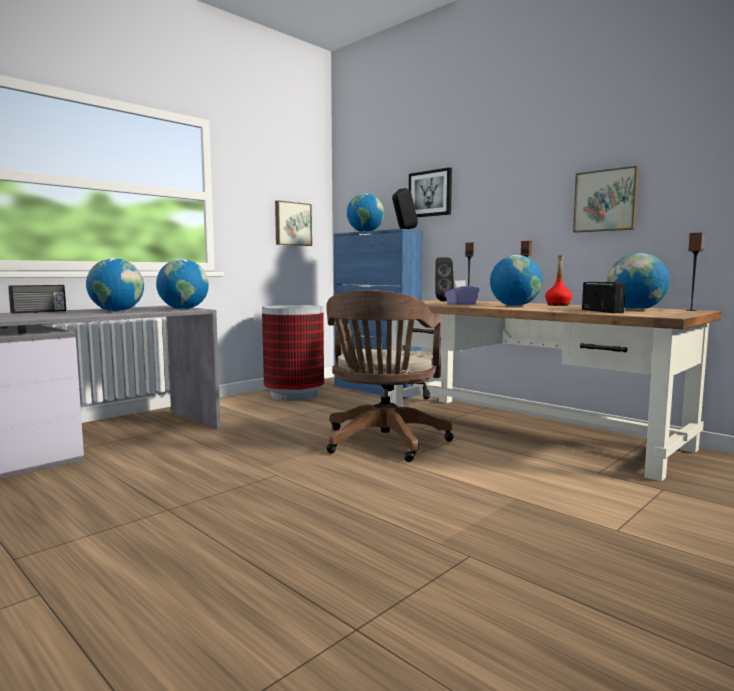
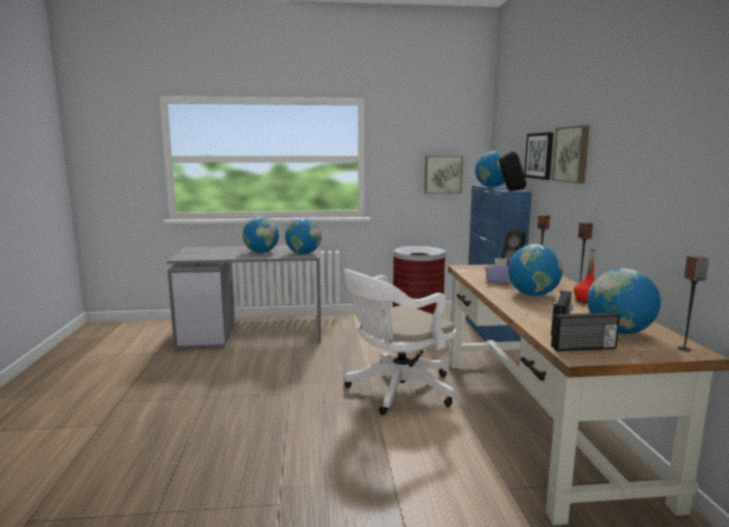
camera: 40 degrees right, 5 degrees up
(39, 312) = (227, 247): radio -> radio (584, 348)
(383, 443) = (396, 391): brown office chair -> white office chair
(606, 201) = (651, 192): picture -> picture (572, 154)

